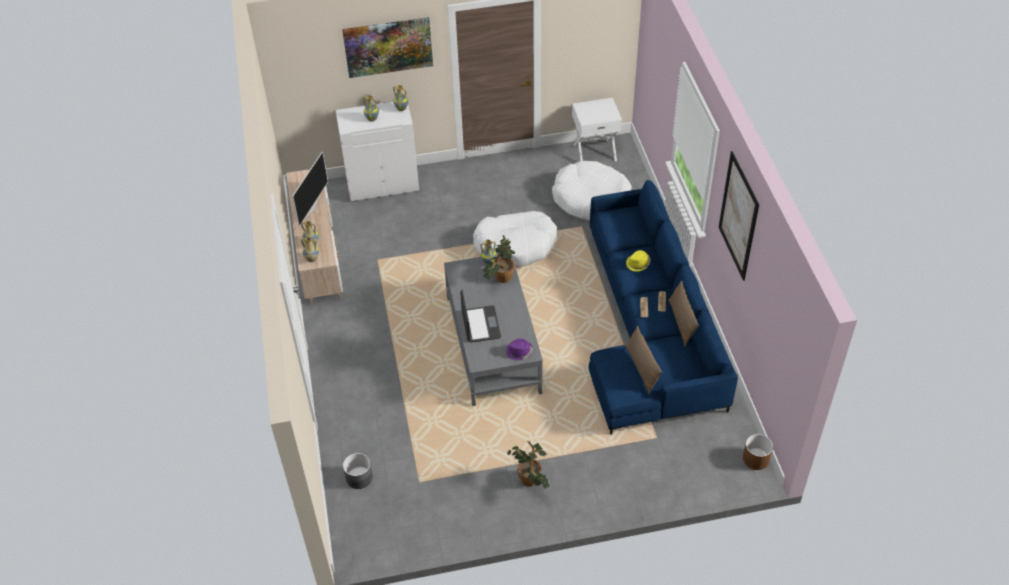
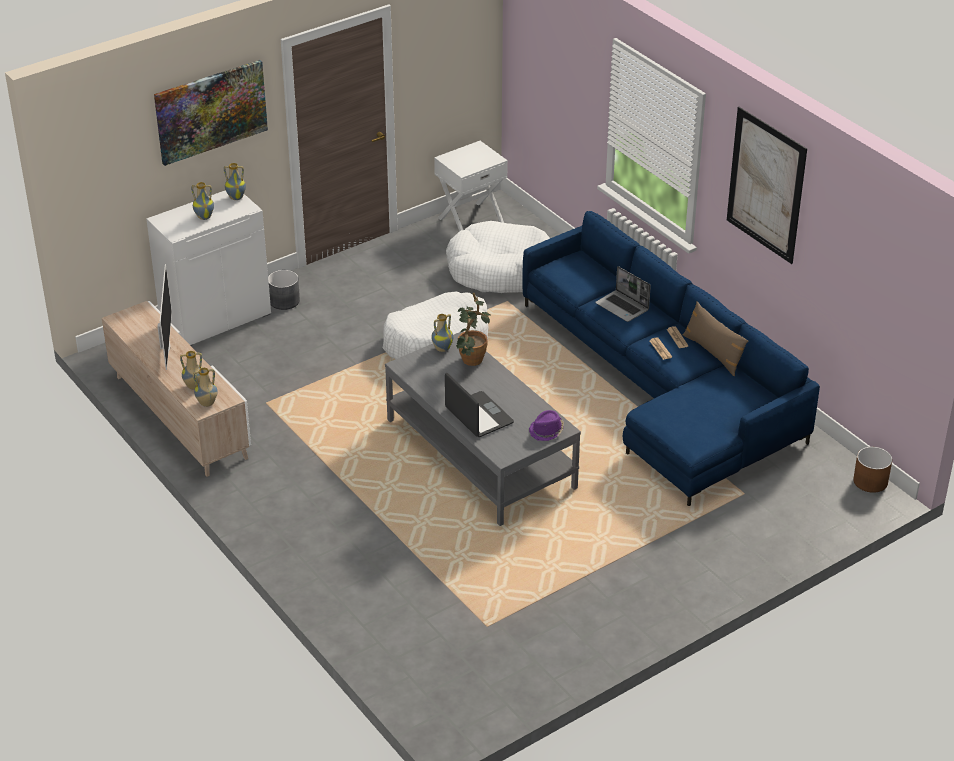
camera: 25 degrees left, 10 degrees down
(359, 477) = (406, 646): grey planter -> grey planter (285, 301)
(530, 483) = (627, 585): potted plant -> none
(638, 264) = (623, 307): yellow hat -> laptop
(642, 368) = (700, 411): brown pillow -> none

